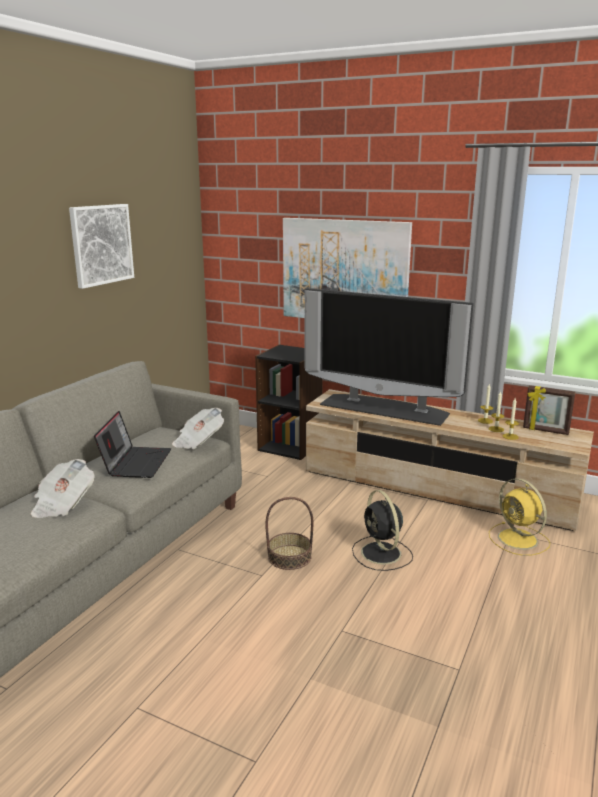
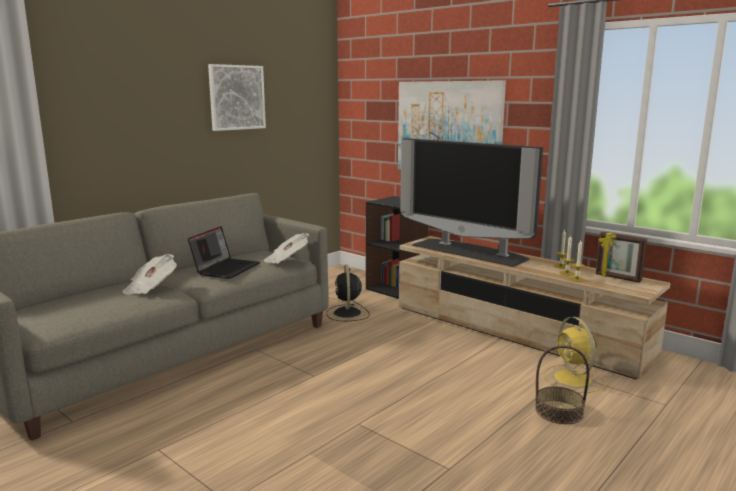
camera: 15 degrees right, 5 degrees down
(289, 557) = (346, 366): basket -> basket (559, 412)
(382, 554) = (430, 374): black fan -> black fan (347, 313)

